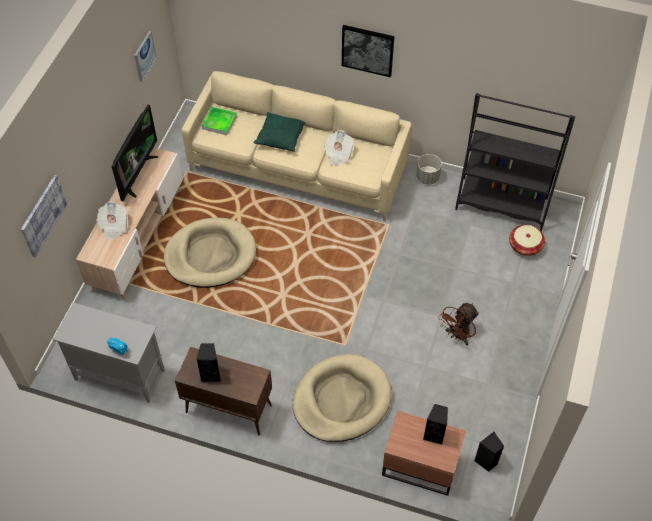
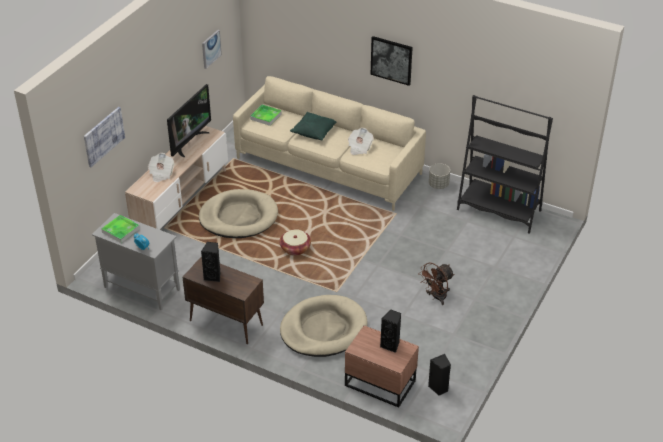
camera: 10 degrees right, 15 degrees down
(87, 328) = (121, 230): none -> tray
(525, 246) = (512, 242): basket -> basket (295, 248)

